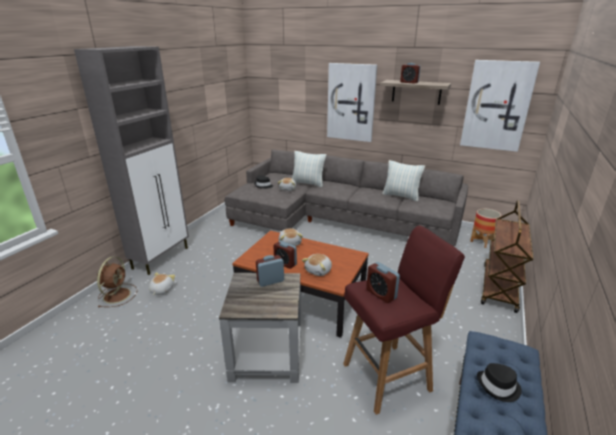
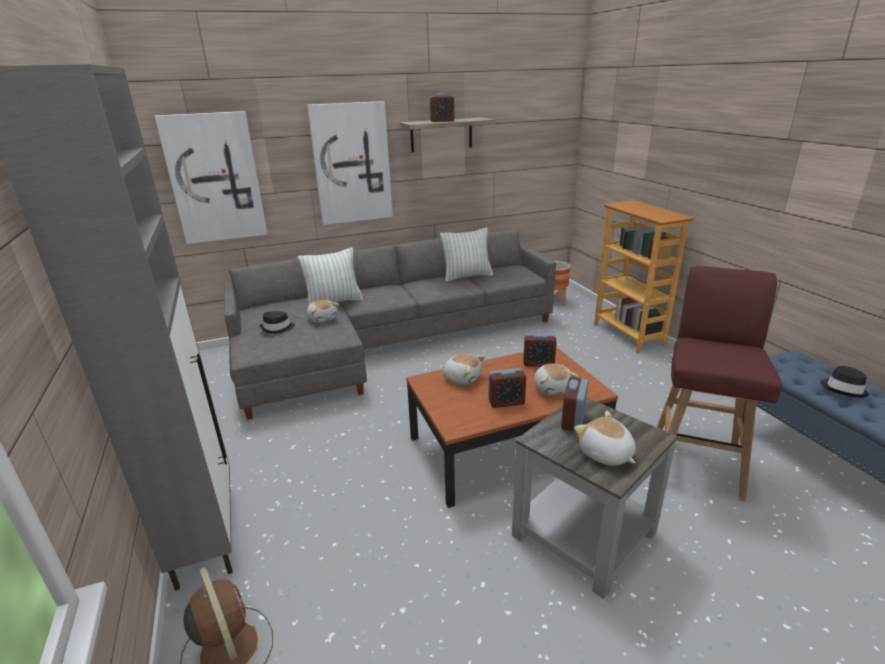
camera: 45 degrees left, 0 degrees up
(161, 290) = (302, 576): plush toy -> plush toy (605, 454)
(381, 294) = (723, 356): alarm clock -> alarm clock (538, 363)
(497, 106) = (531, 139): picture -> picture (215, 178)
(499, 288) = (629, 334): brown cart -> bookcase

